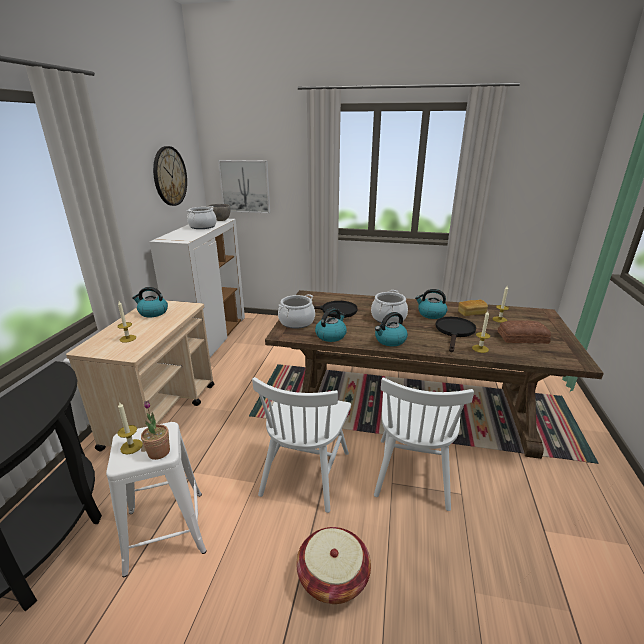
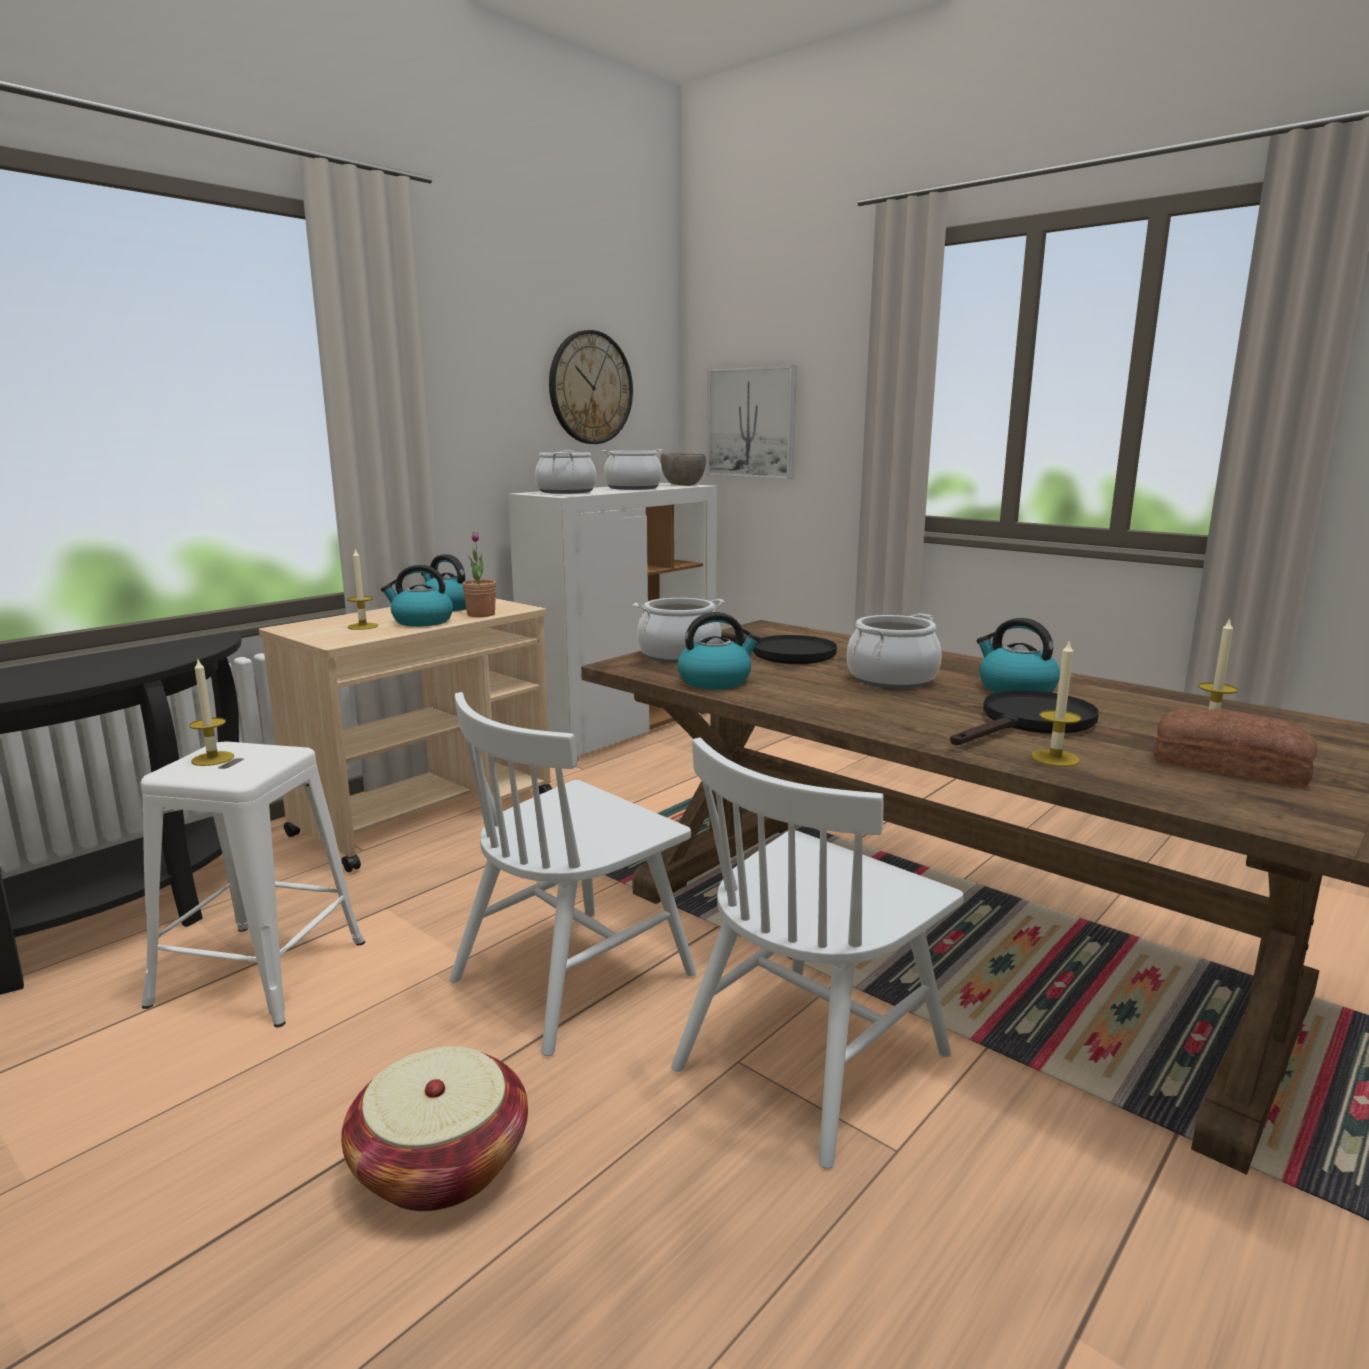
camera: 30 degrees right, 10 degrees down
(159, 452) = (235, 774): potted plant -> potted plant (481, 614)
(178, 235) = (566, 492): none -> cooking pot
(390, 340) = (834, 708): kettle -> kettle (421, 621)
(471, 313) = (1138, 704): bread -> none

